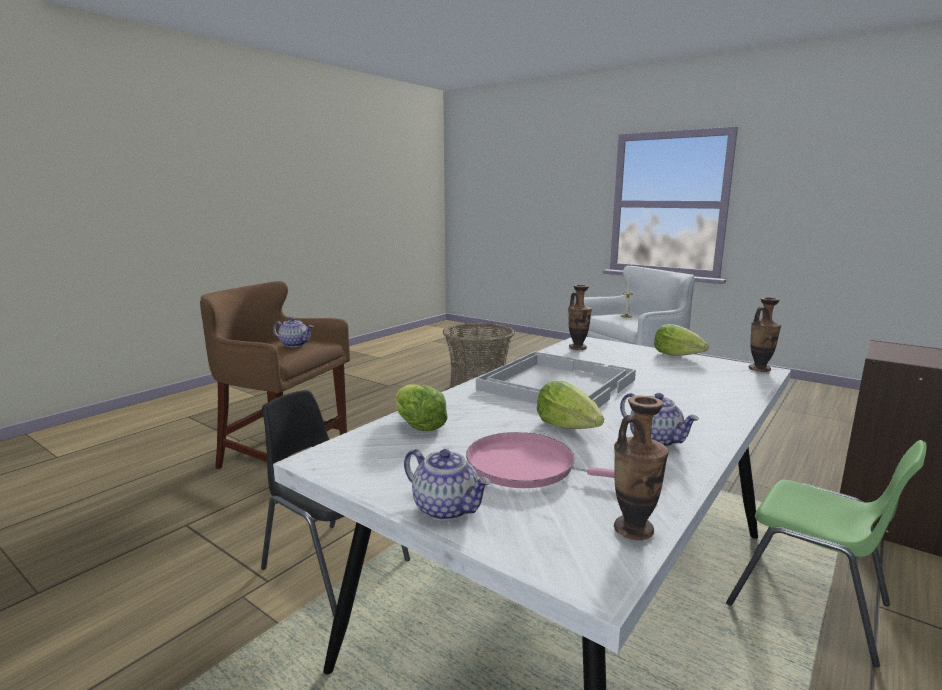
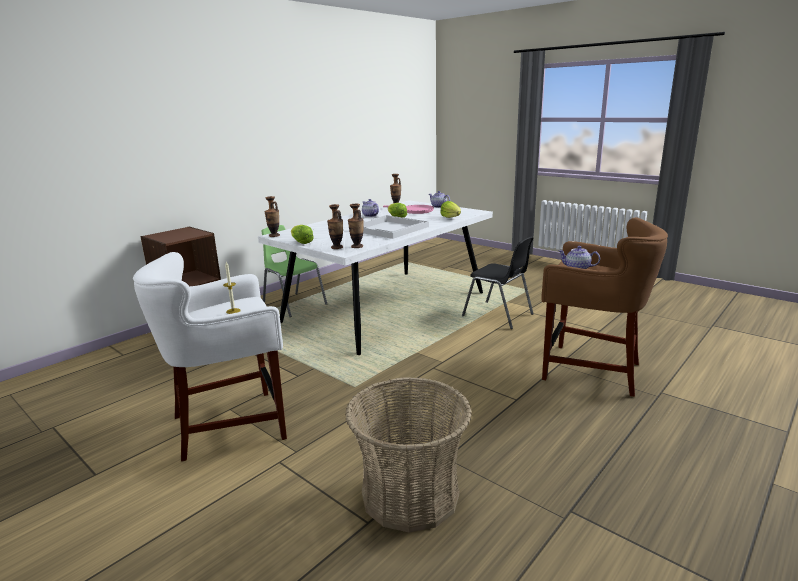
camera: 175 degrees left, 5 degrees up
(606, 346) = (337, 247): none -> vase

